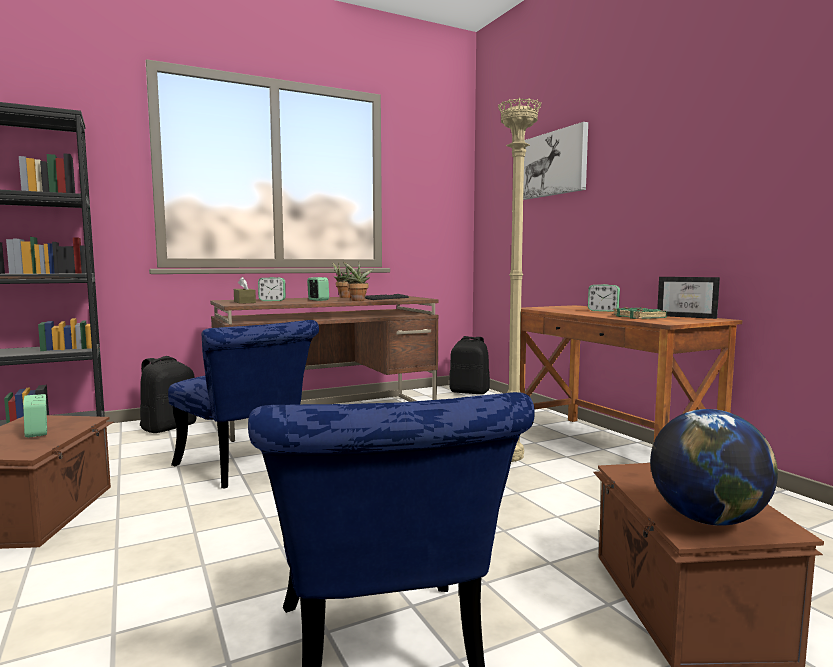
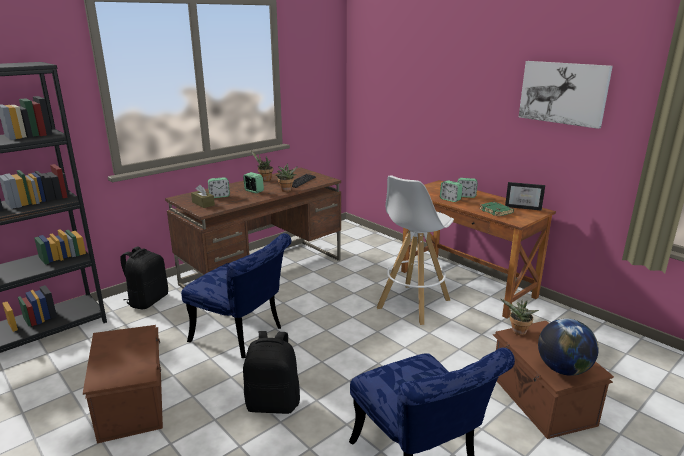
camera: 15 degrees left, 15 degrees up
(37, 433) = (127, 353): alarm clock -> alarm clock (450, 199)
(469, 392) = (350, 231): black backpack -> black backpack (273, 403)
(511, 461) = (413, 304): beige floor lamp -> white stool
(554, 164) = (423, 70): picture -> picture (563, 93)
(638, 468) = (517, 332): none -> potted plant

